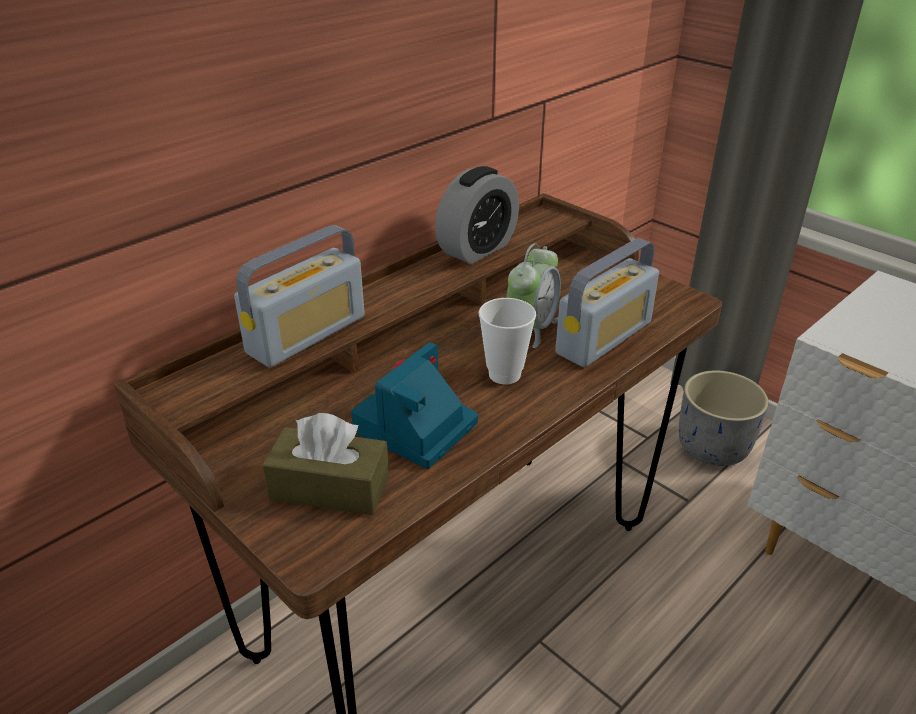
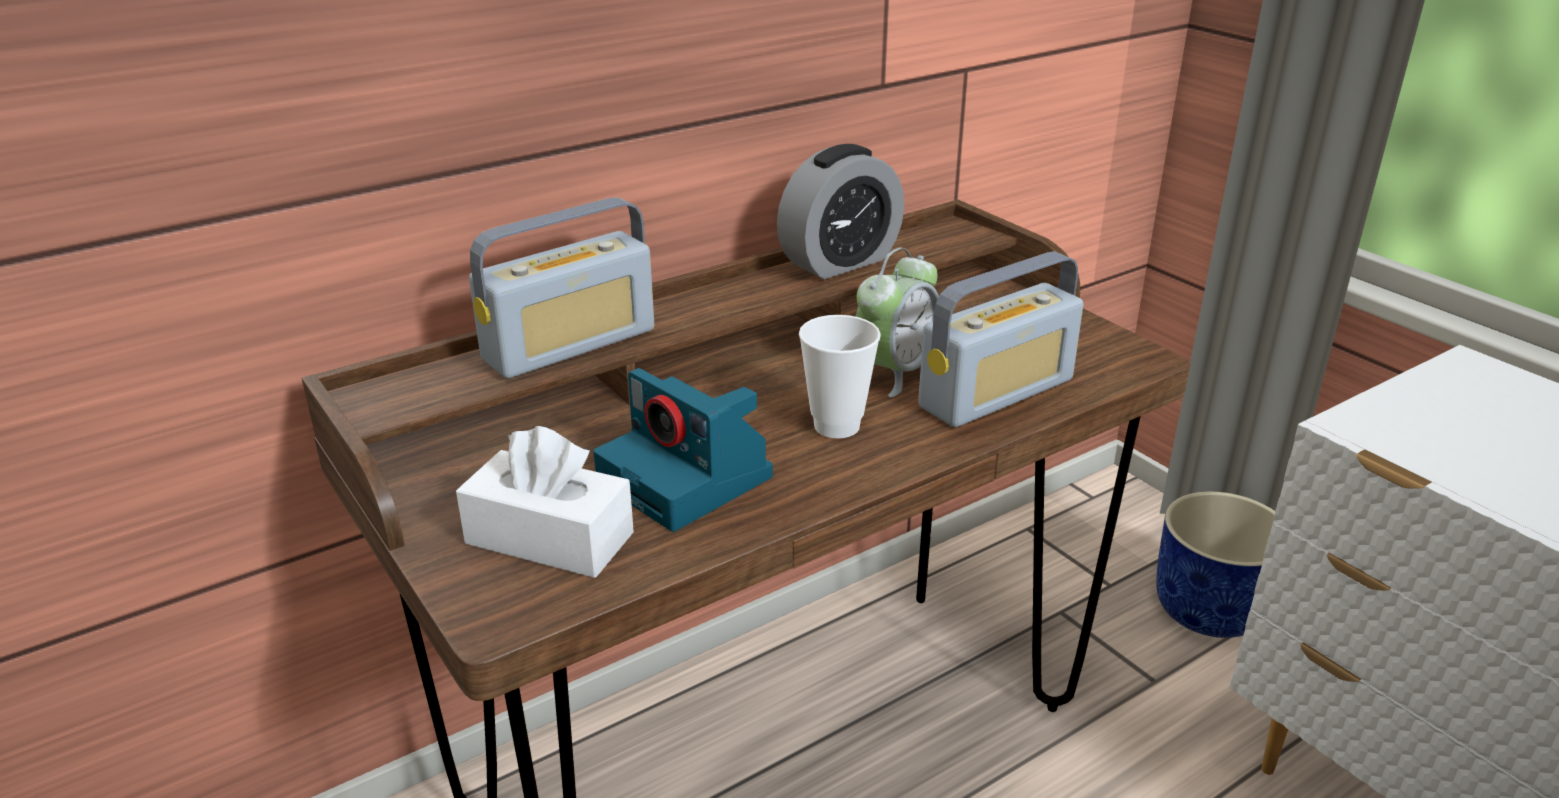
camera: 10 degrees right, 5 degrees down
(330, 487) = (549, 538): brown tissue box -> white tissue box
(415, 429) = (688, 480): camera -> camera turned 90 degrees counterclockwise
(714, 447) = (1211, 610): grey planter -> blue planter

